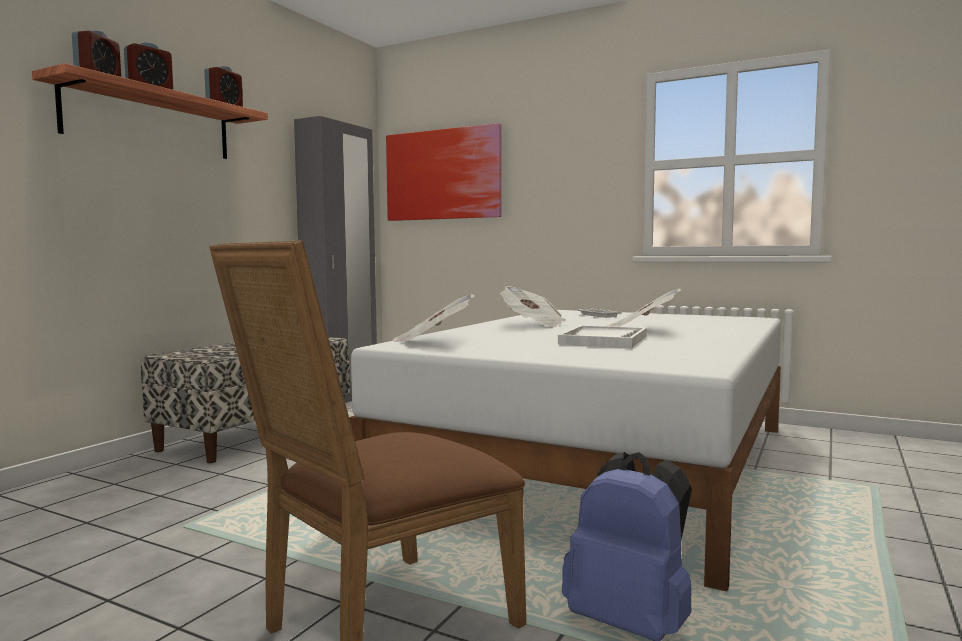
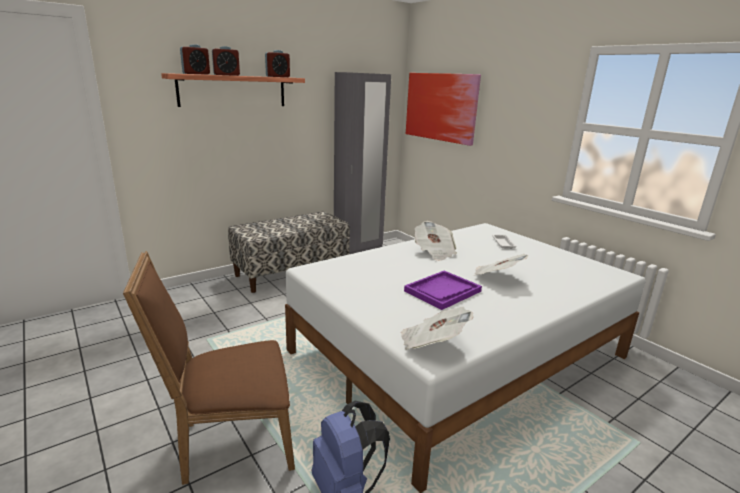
camera: 25 degrees right, 15 degrees up
(433, 341) = (339, 268): newspaper -> newspaper (432, 343)
(604, 340) = (442, 291): white tray -> purple tray

